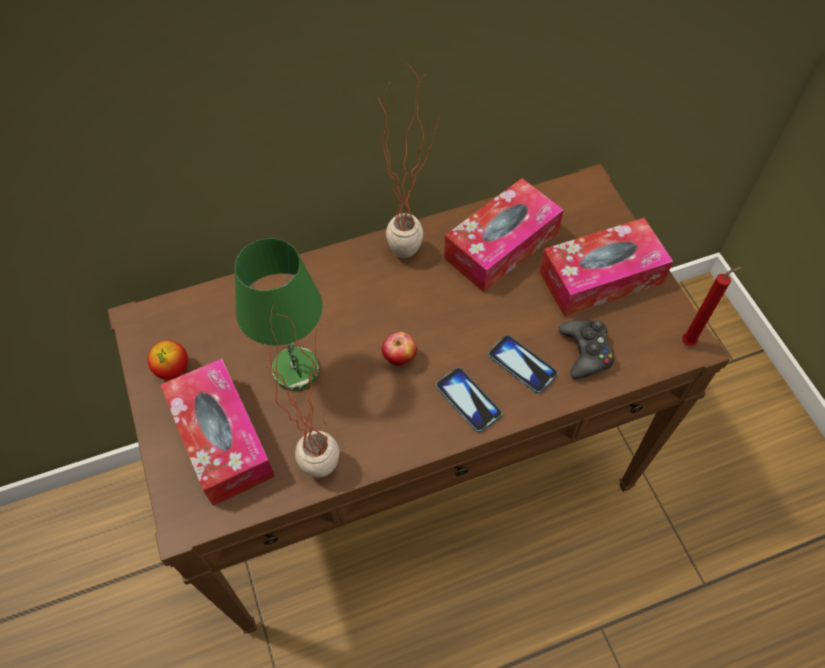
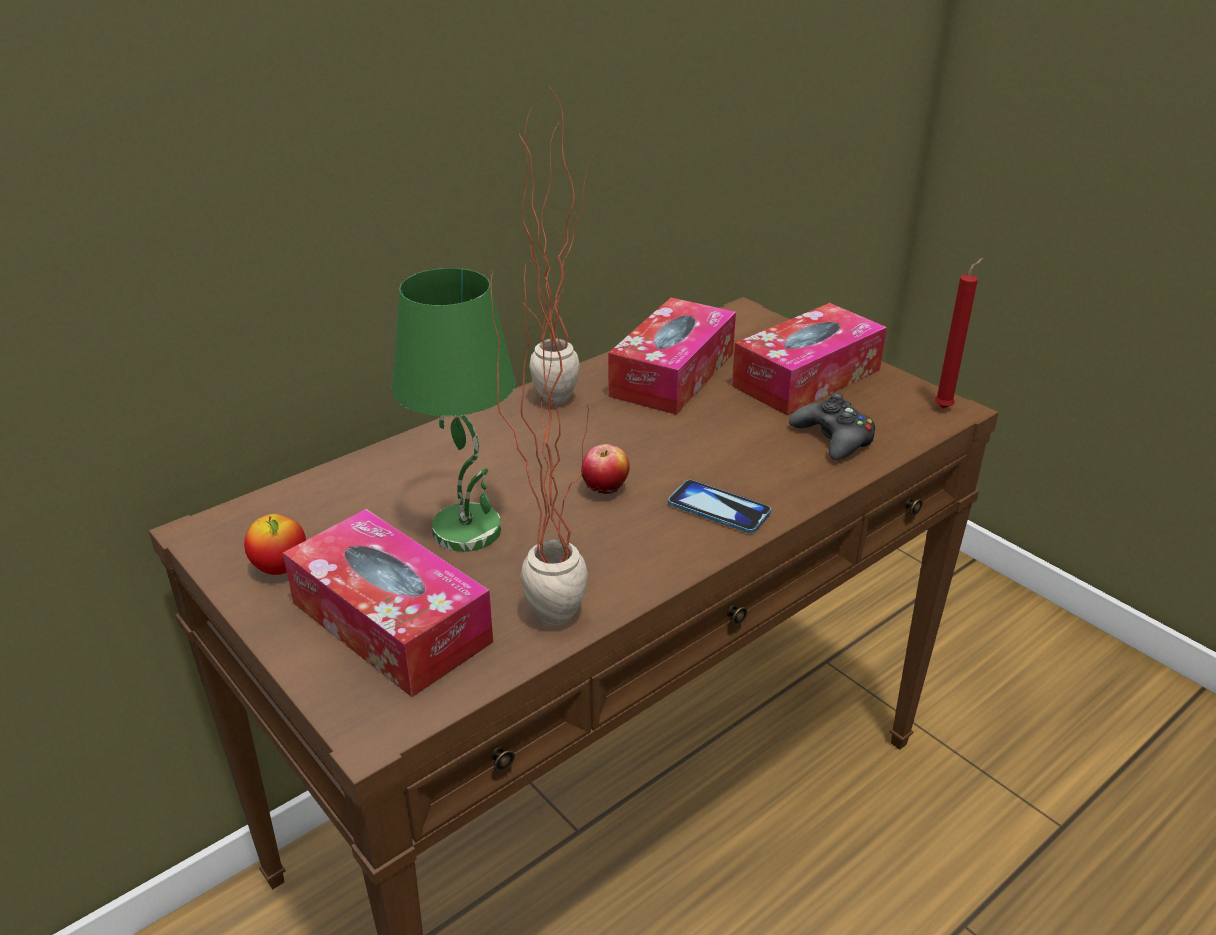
camera: 20 degrees left, 25 degrees down
(522, 364) = (765, 464): phone -> none

